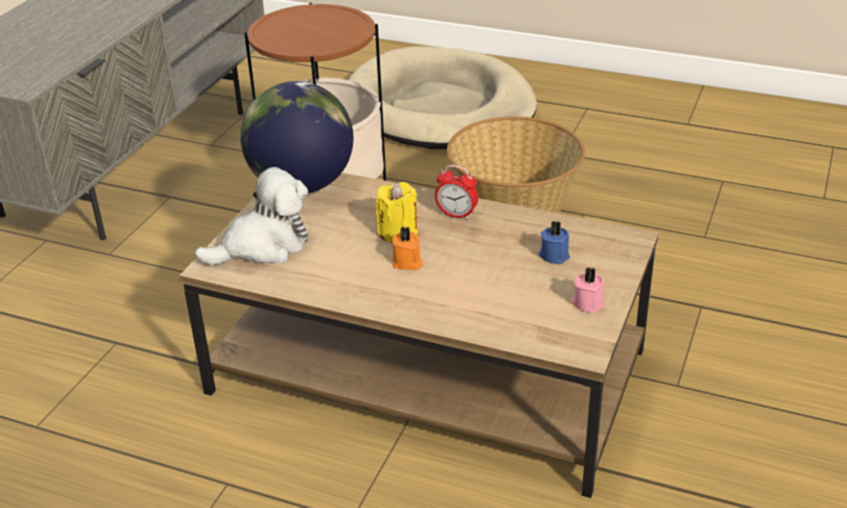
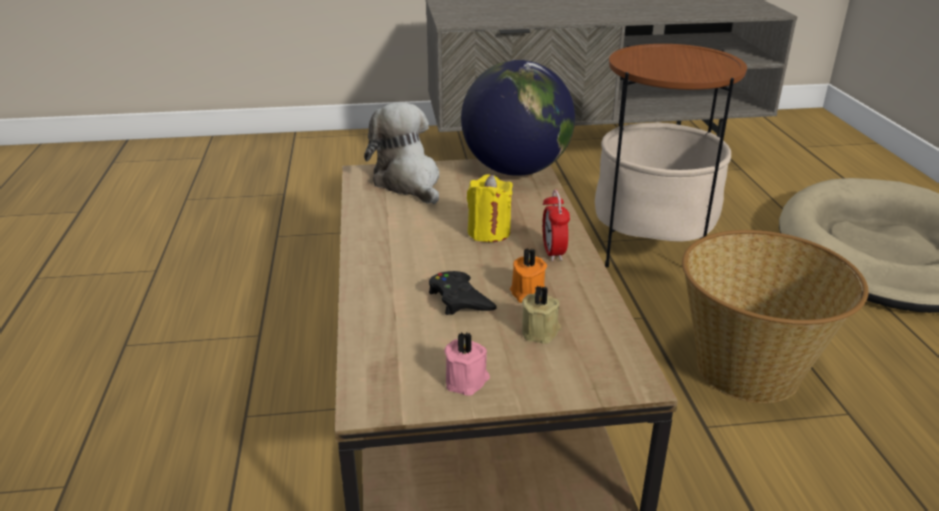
camera: 60 degrees right, 5 degrees down
(263, 246) = (408, 182): plush toy -> plush toy turned 150 degrees counterclockwise
(407, 263) = (444, 250): orange candle -> orange candle (526, 293)
(486, 276) = (459, 299): none -> black game controller
(554, 255) = (541, 331): blue candle -> beige candle

